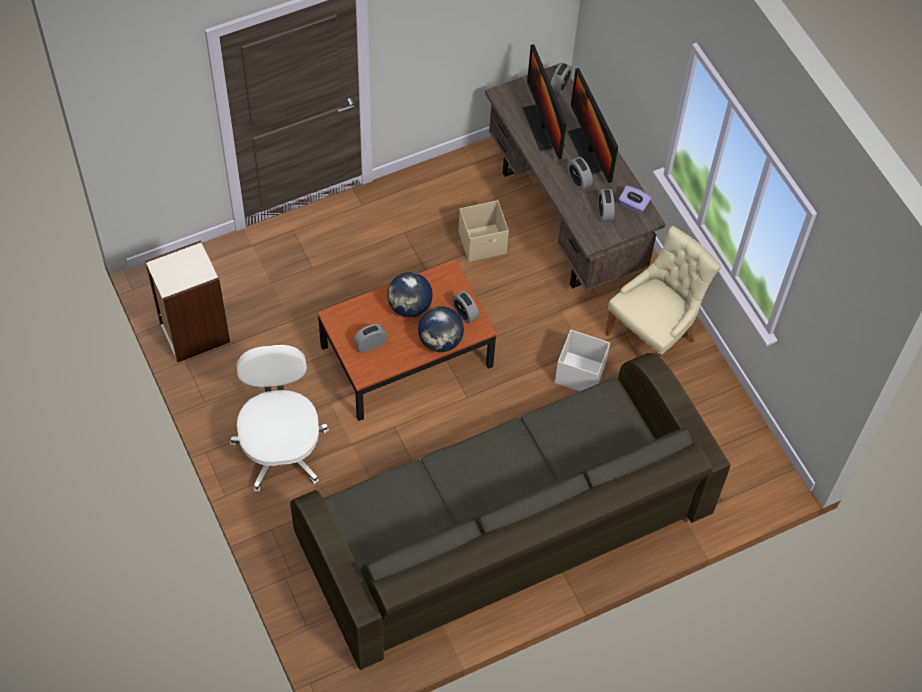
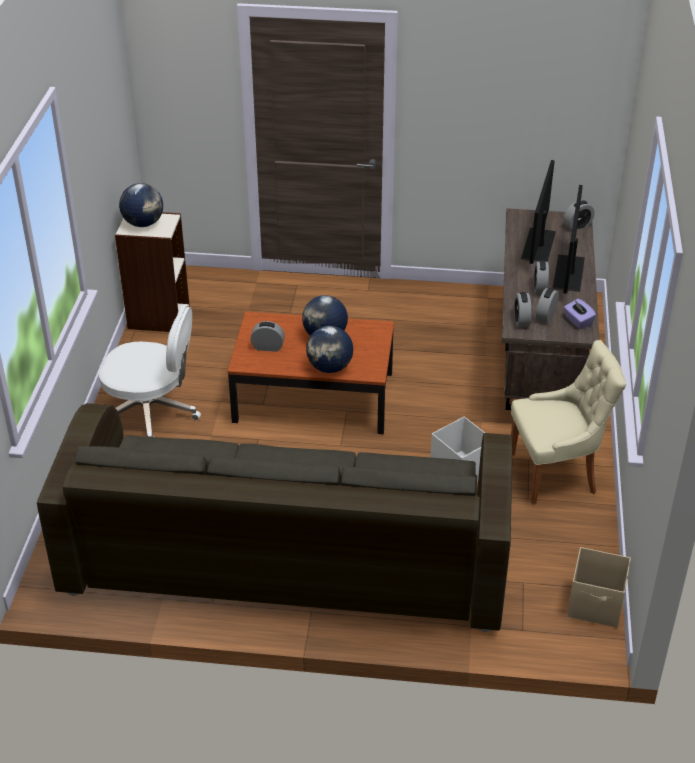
camera: 35 degrees right, 20 degrees down
(177, 271) = (143, 223): none -> globe
(281, 447) = (152, 413): white office chair -> white office chair turned 75 degrees clockwise
(465, 313) = (369, 358): alarm clock -> alarm clock (521, 320)
(483, 243) = (449, 350): beige storage box -> beige storage box (596, 605)

